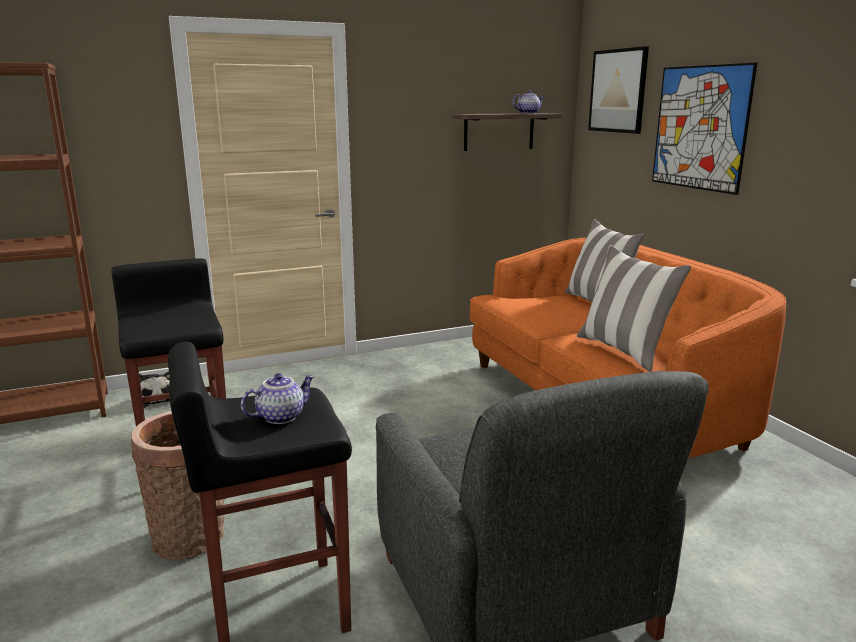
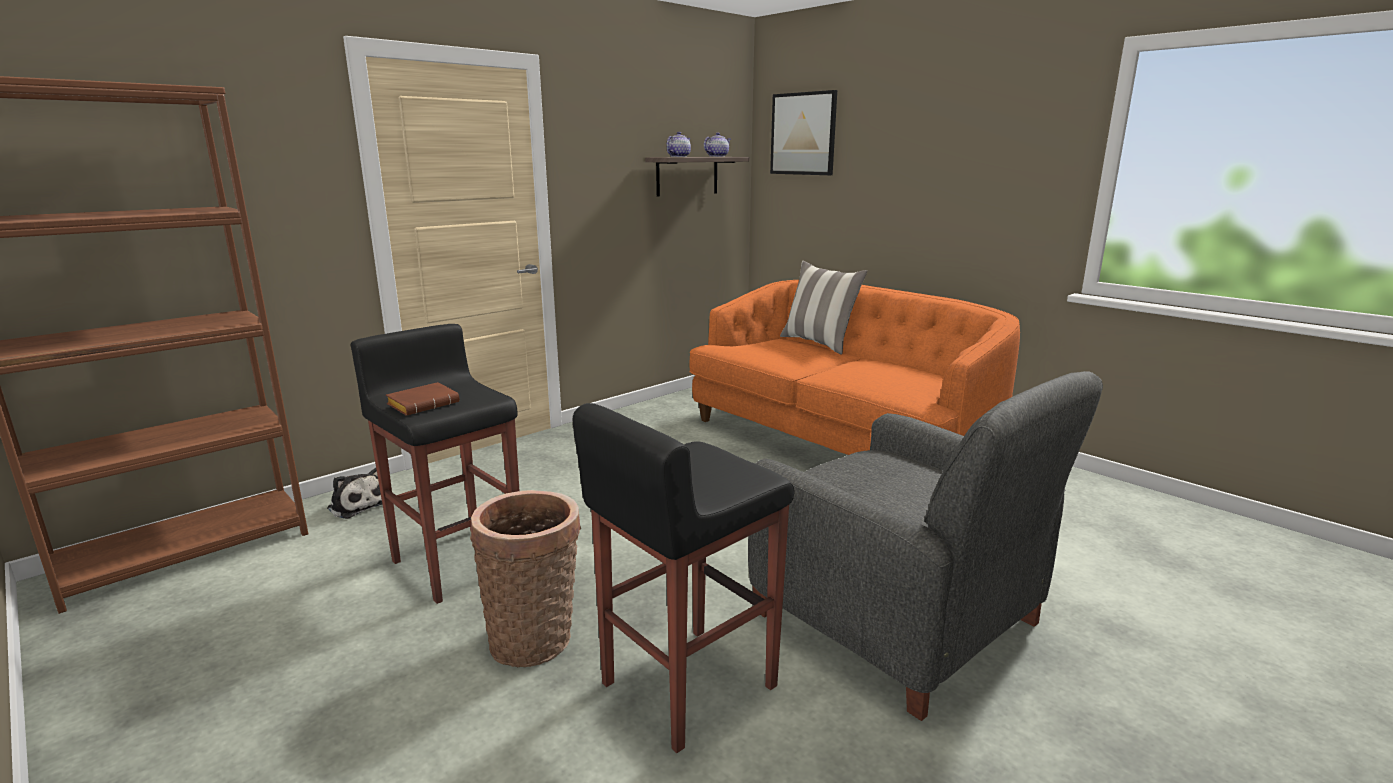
camera: 20 degrees left, 0 degrees up
(151, 324) = (424, 404): none -> brown book
(280, 416) = (703, 471): teapot -> teapot (678, 157)
(624, 351) = (887, 381): pillow -> none
(700, 128) = (900, 168): picture -> none

